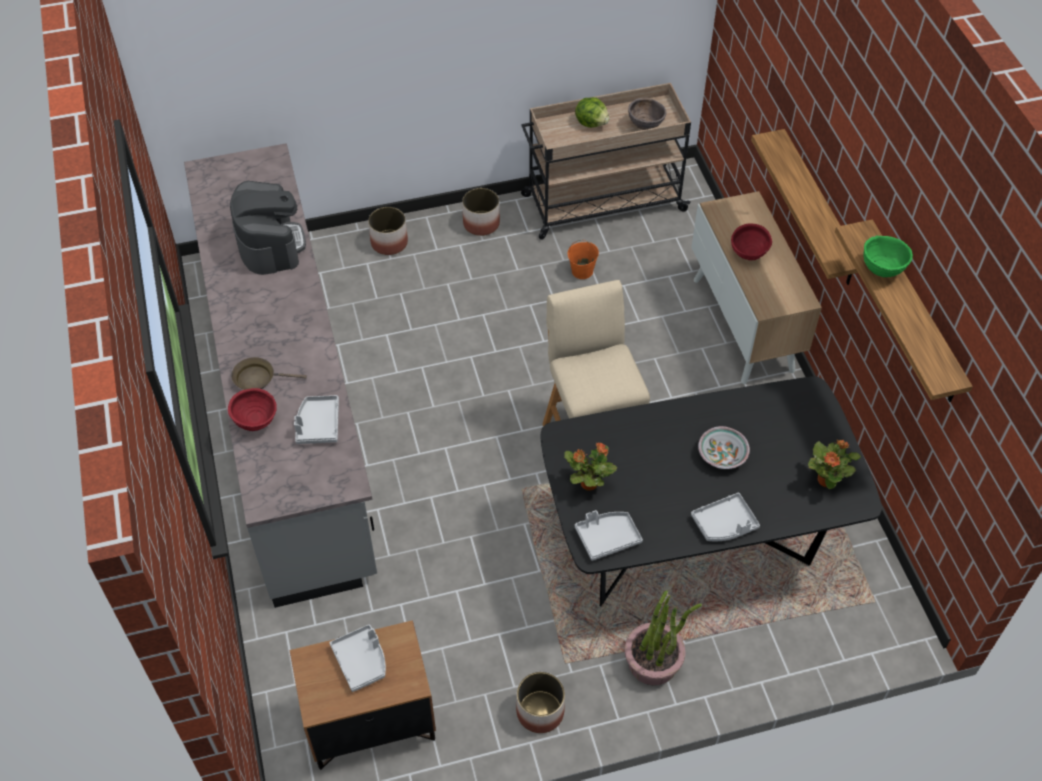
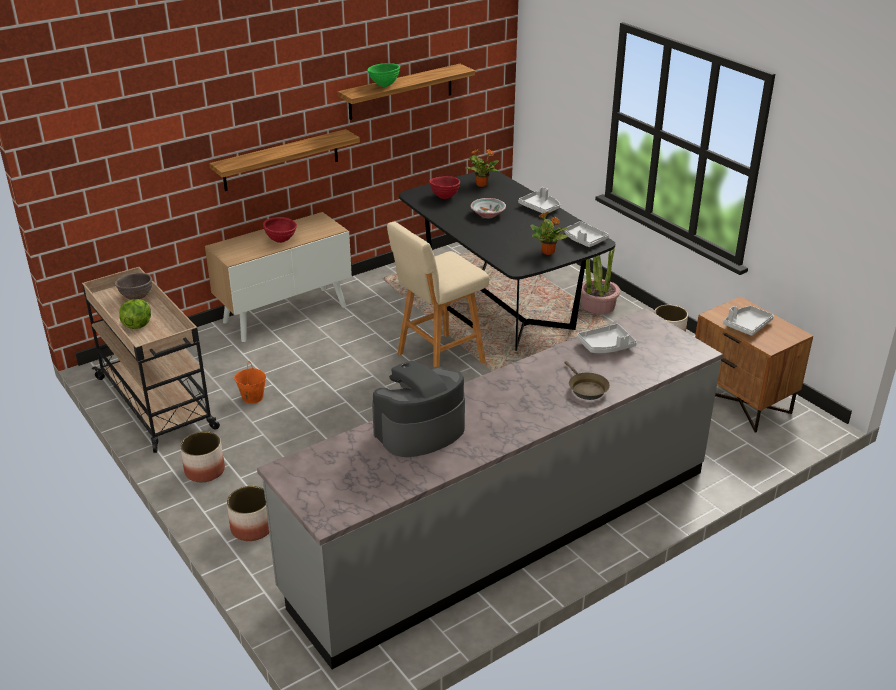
camera: 110 degrees left, 20 degrees down
(256, 422) = (630, 376): red bowl -> red bowl (445, 197)

